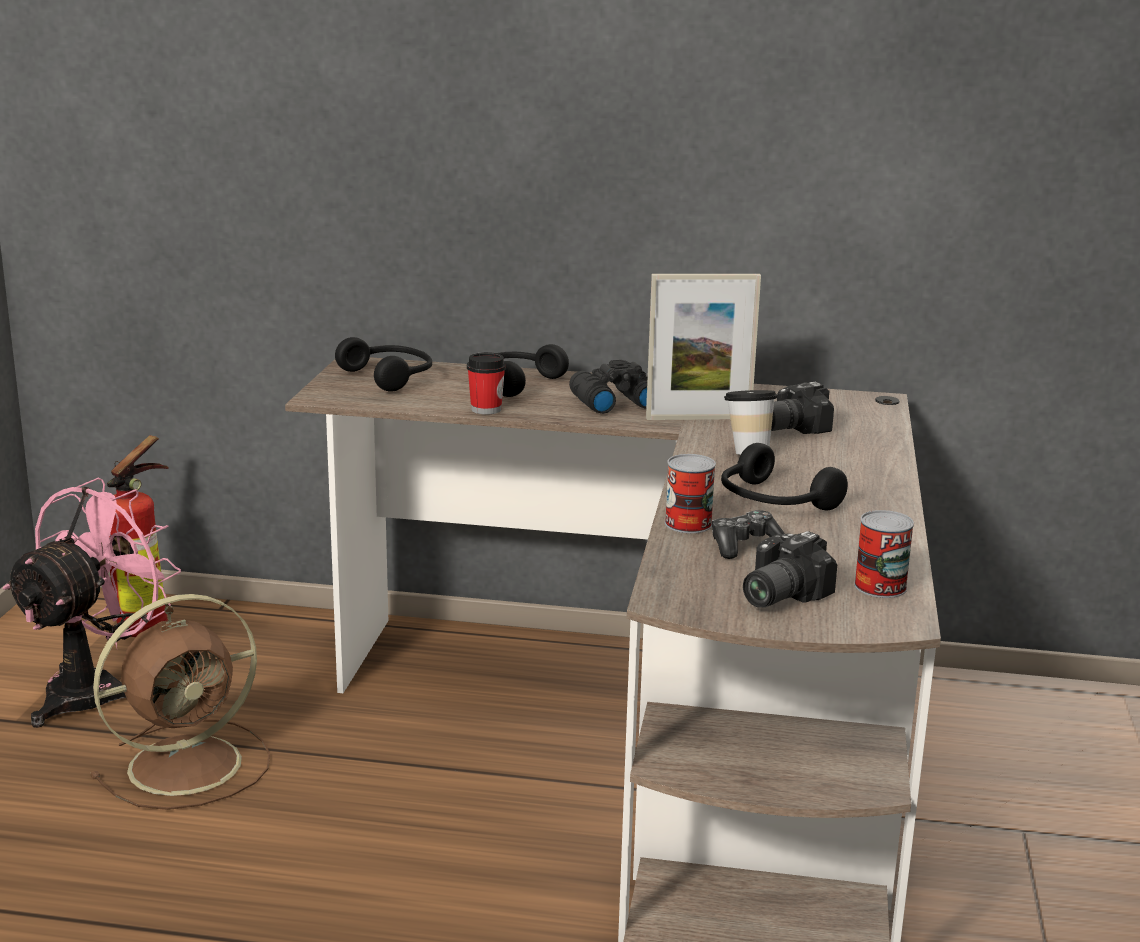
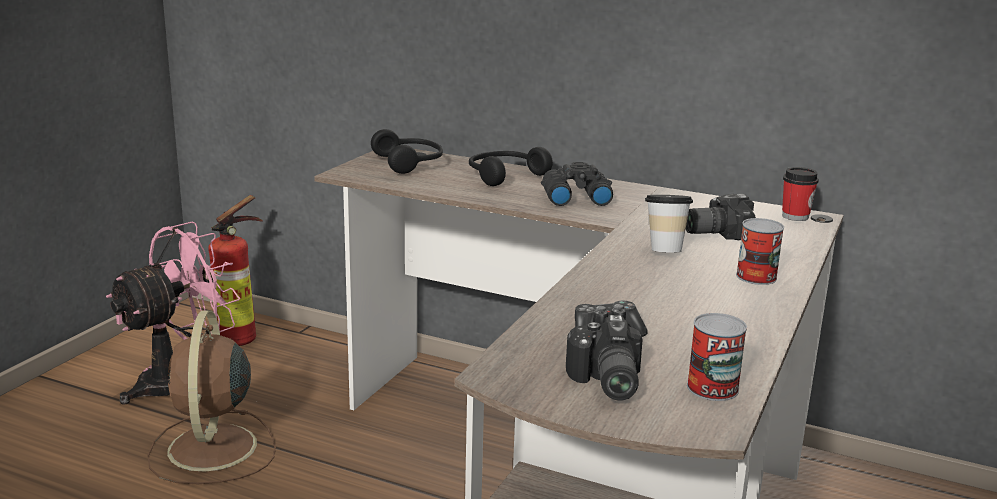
camera: 15 degrees right, 0 degrees up
(190, 764) = (212, 450): brown fan -> brown fan turned 105 degrees clockwise
(486, 409) = (466, 194): cup -> cup (795, 216)
(688, 524) = (567, 306): can -> can (756, 277)
(698, 418) = (640, 217): picture frame -> none
(773, 502) = (659, 295): black headphones -> none
(776, 595) = (604, 383): camera -> camera turned 60 degrees counterclockwise

